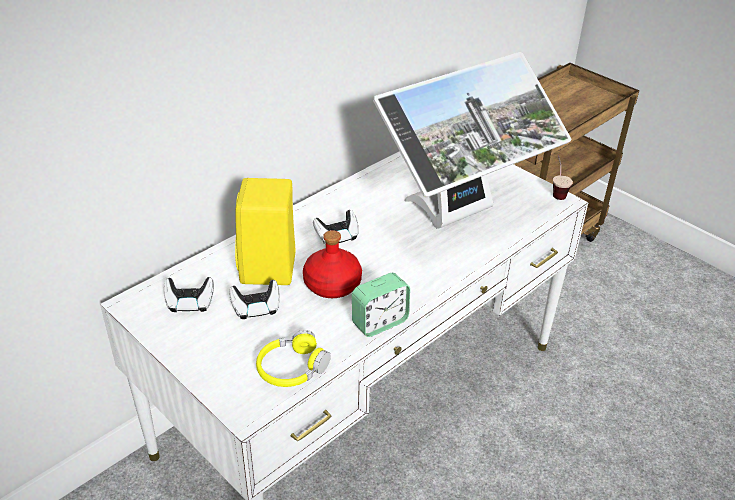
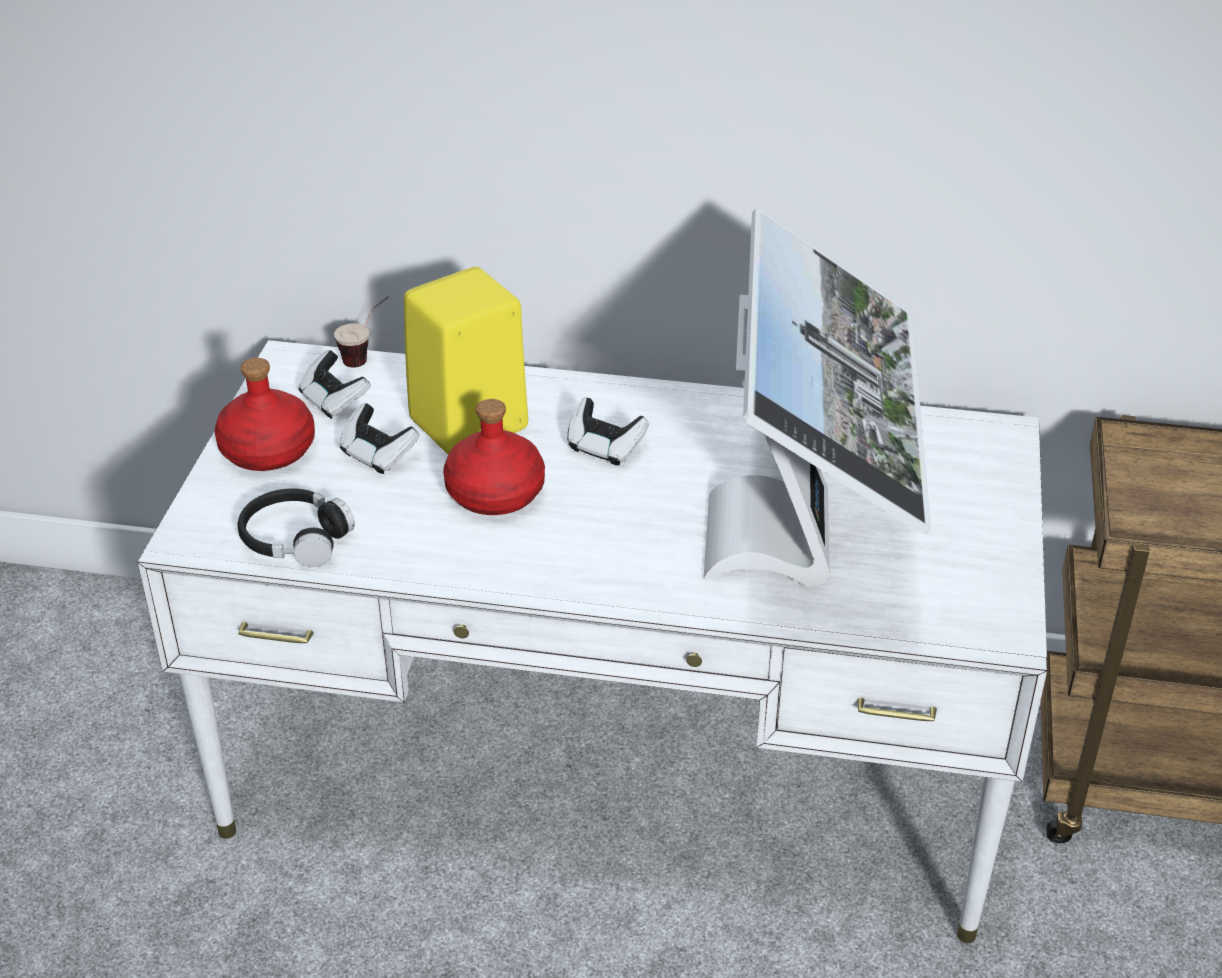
camera: 55 degrees right, 0 degrees up
(204, 346) = (269, 451): none -> red bottle
(292, 368) = (295, 539): yellow headphones -> black headphones
(379, 322) = (460, 572): alarm clock -> none
(461, 216) = (809, 541): monitor -> monitor turned 105 degrees counterclockwise
(557, 192) = (1025, 620): cup -> cup (367, 356)

